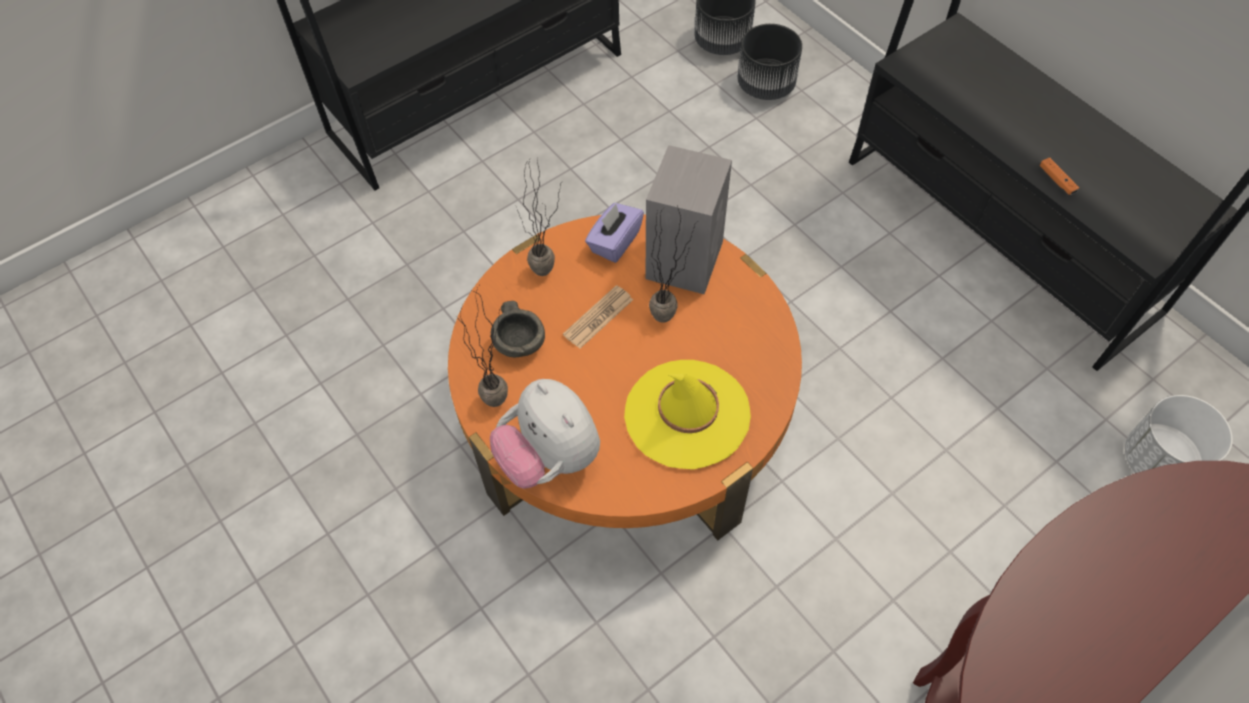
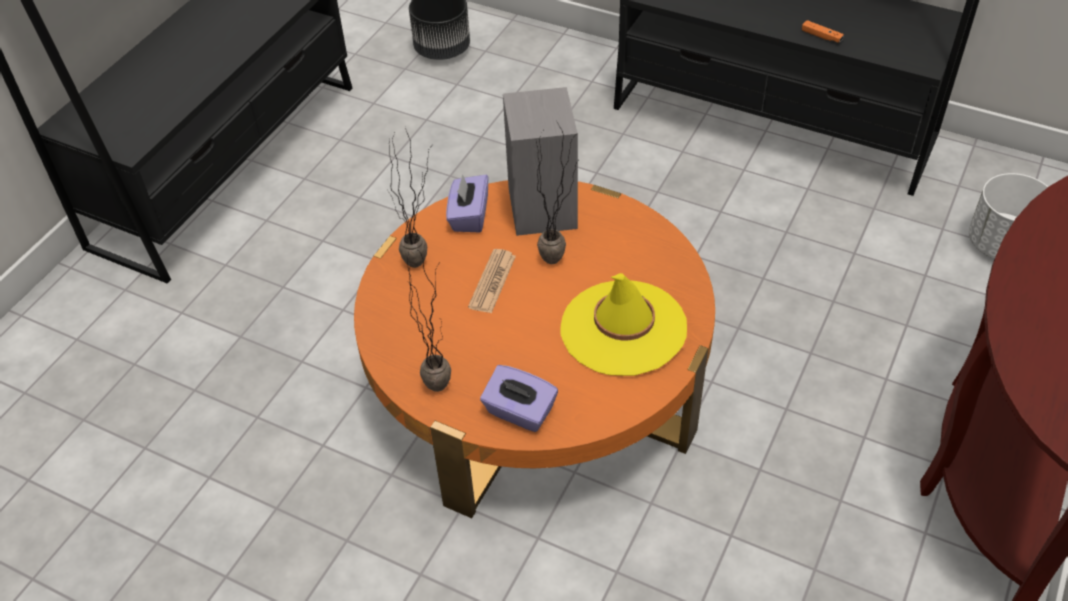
camera: 25 degrees left, 10 degrees down
(520, 343) = (431, 329): grey bowl -> none
(549, 457) = (519, 412): plush toy -> purple tissue box
(766, 85) = (504, 71): black planter -> none

